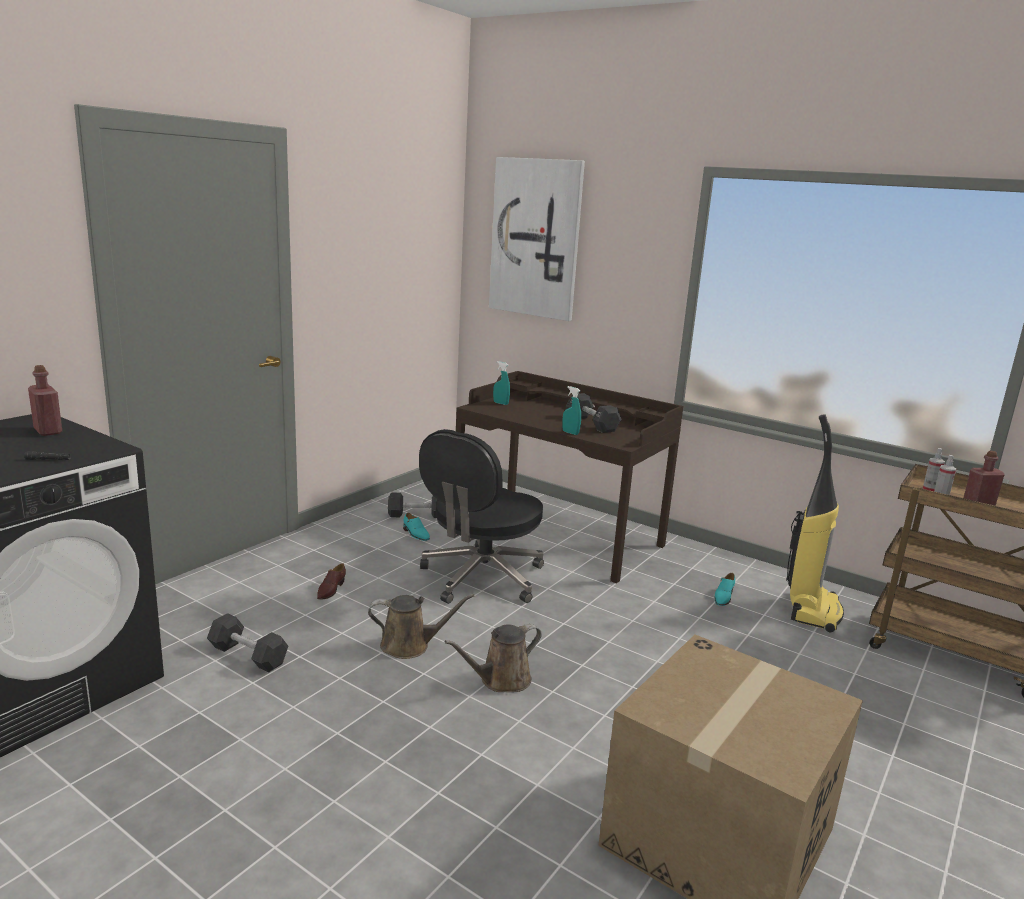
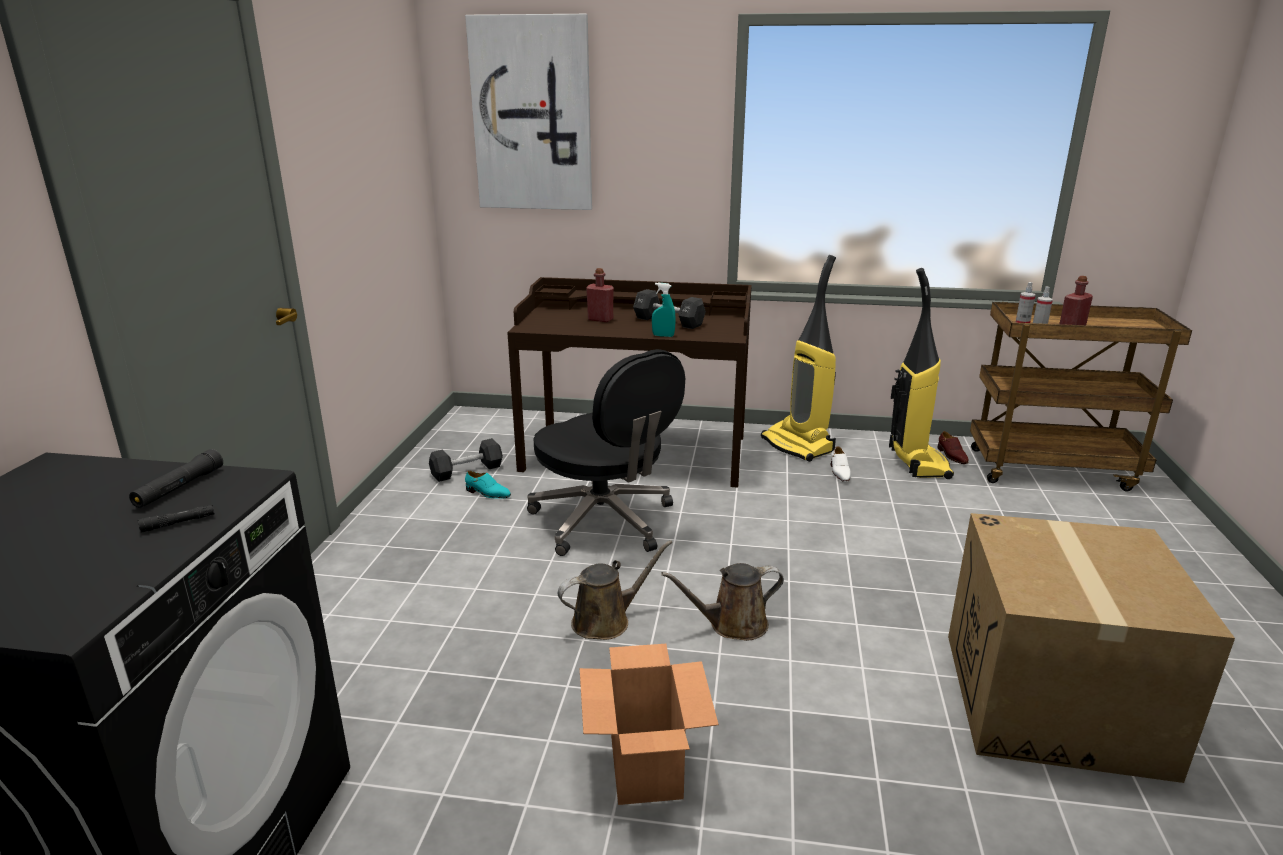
camera: 25 degrees left, 5 degrees up
(48, 431) = (102, 481): red bottle -> red bottle (600, 319)
(75, 443) = (179, 488): none -> black flashlight
(248, 655) = (433, 700): black dumbbell -> none
(330, 590) = (454, 587): brown shoe -> brown shoe (951, 456)
(338, 747) = (645, 765): none -> cardboard box
(481, 578) = (605, 521): black office chair -> black office chair turned 45 degrees counterclockwise
(500, 403) = (548, 318): turquoise spray bottle -> none
(501, 680) = (732, 625): brown watering can -> brown watering can turned 45 degrees clockwise
(709, 565) = (798, 445): none -> vacuum cleaner
(723, 597) = (839, 472): turquoise shoe -> white shoe

